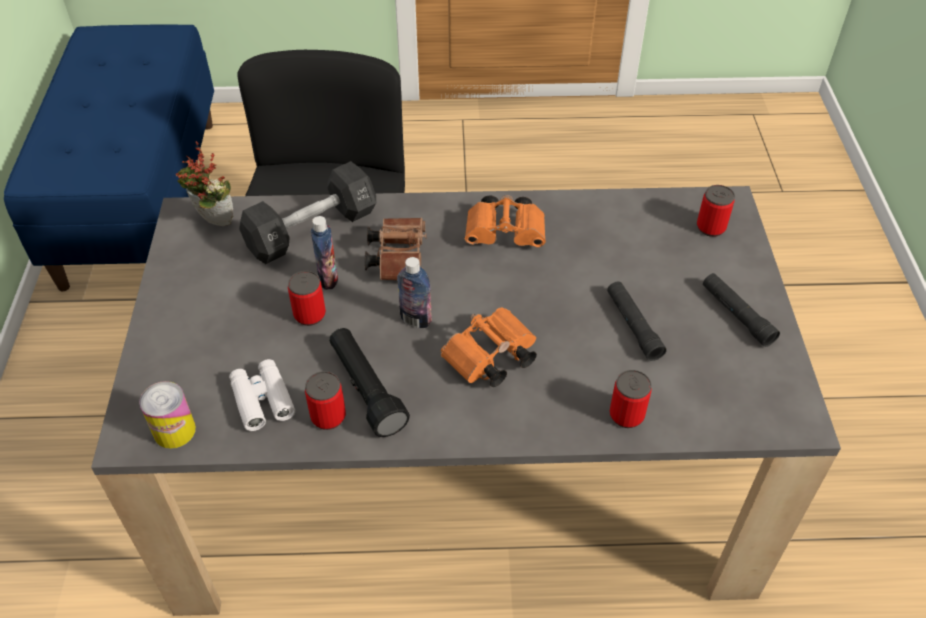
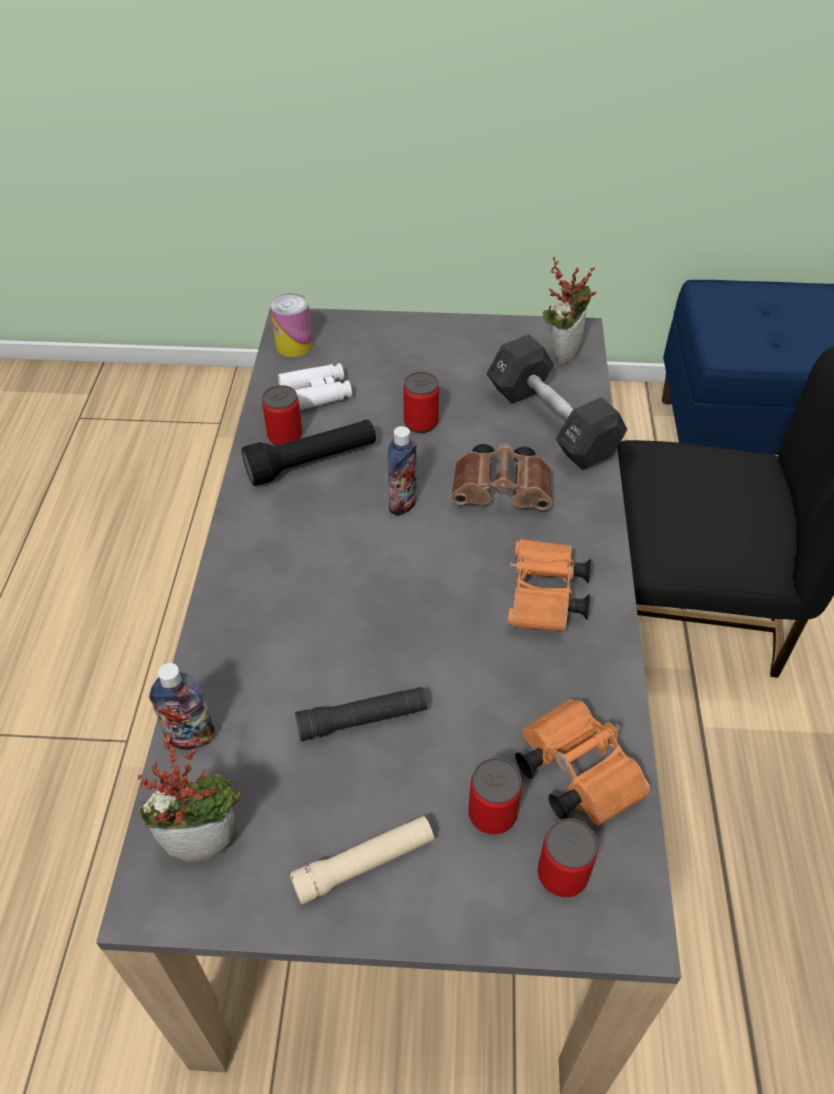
camera: 95 degrees right, 0 degrees up
(328, 279) = (472, 436): bottle -> bottle (191, 737)
(489, 360) = (332, 563): orange binoculars -> orange binoculars (573, 771)
(626, 415) = (221, 686): can -> can (492, 814)
(737, 315) = (364, 864): black flashlight -> beige flashlight
(751, 400) = (205, 839): none -> potted plant

